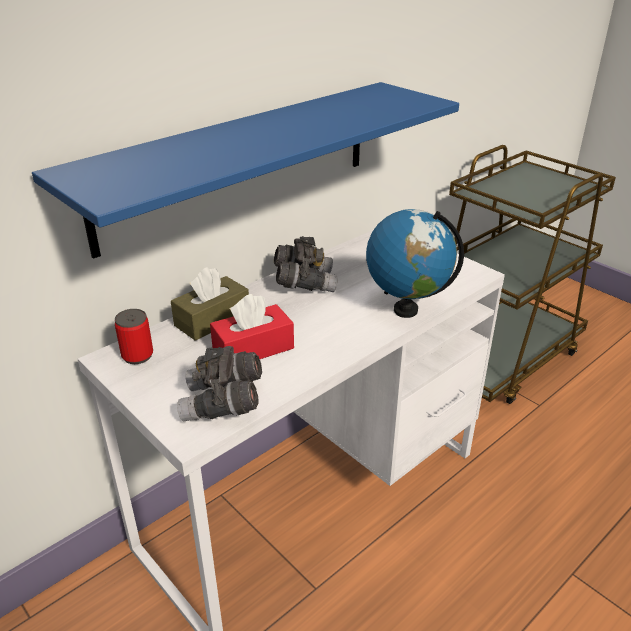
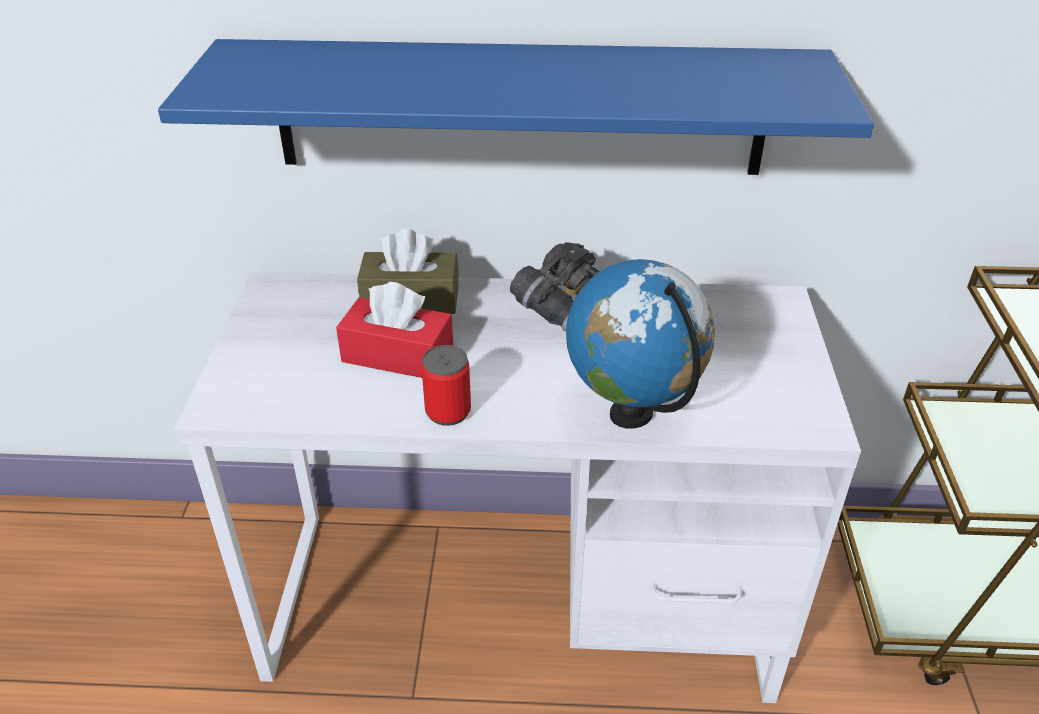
camera: 45 degrees right, 5 degrees up
(137, 355) = (295, 298): can -> can (448, 412)
(223, 404) = (285, 395): grey binoculars -> none

